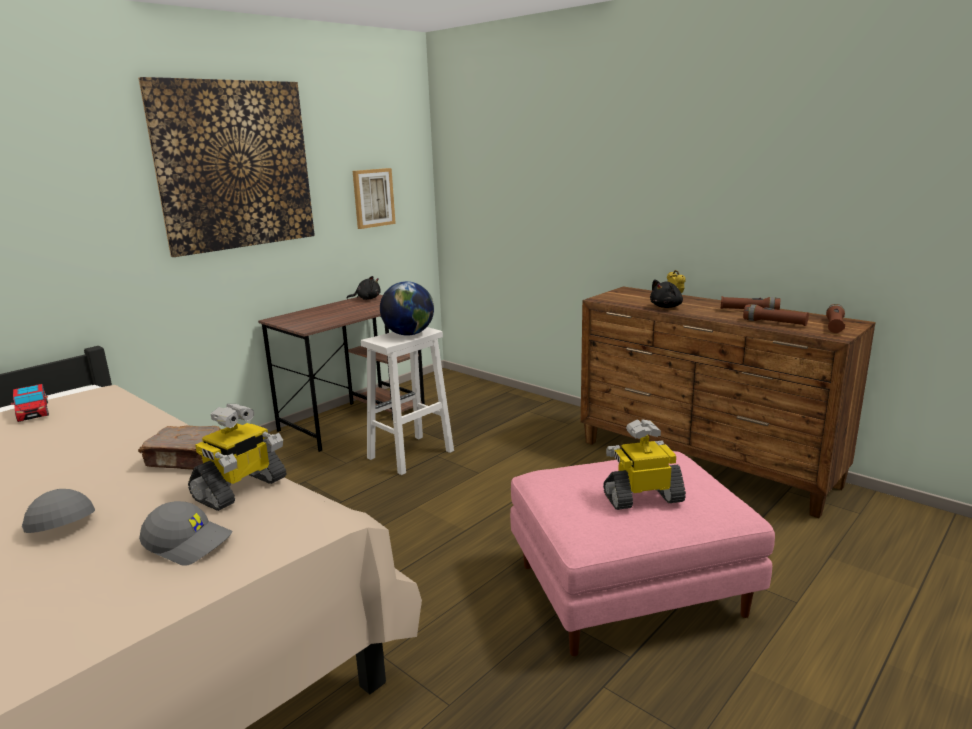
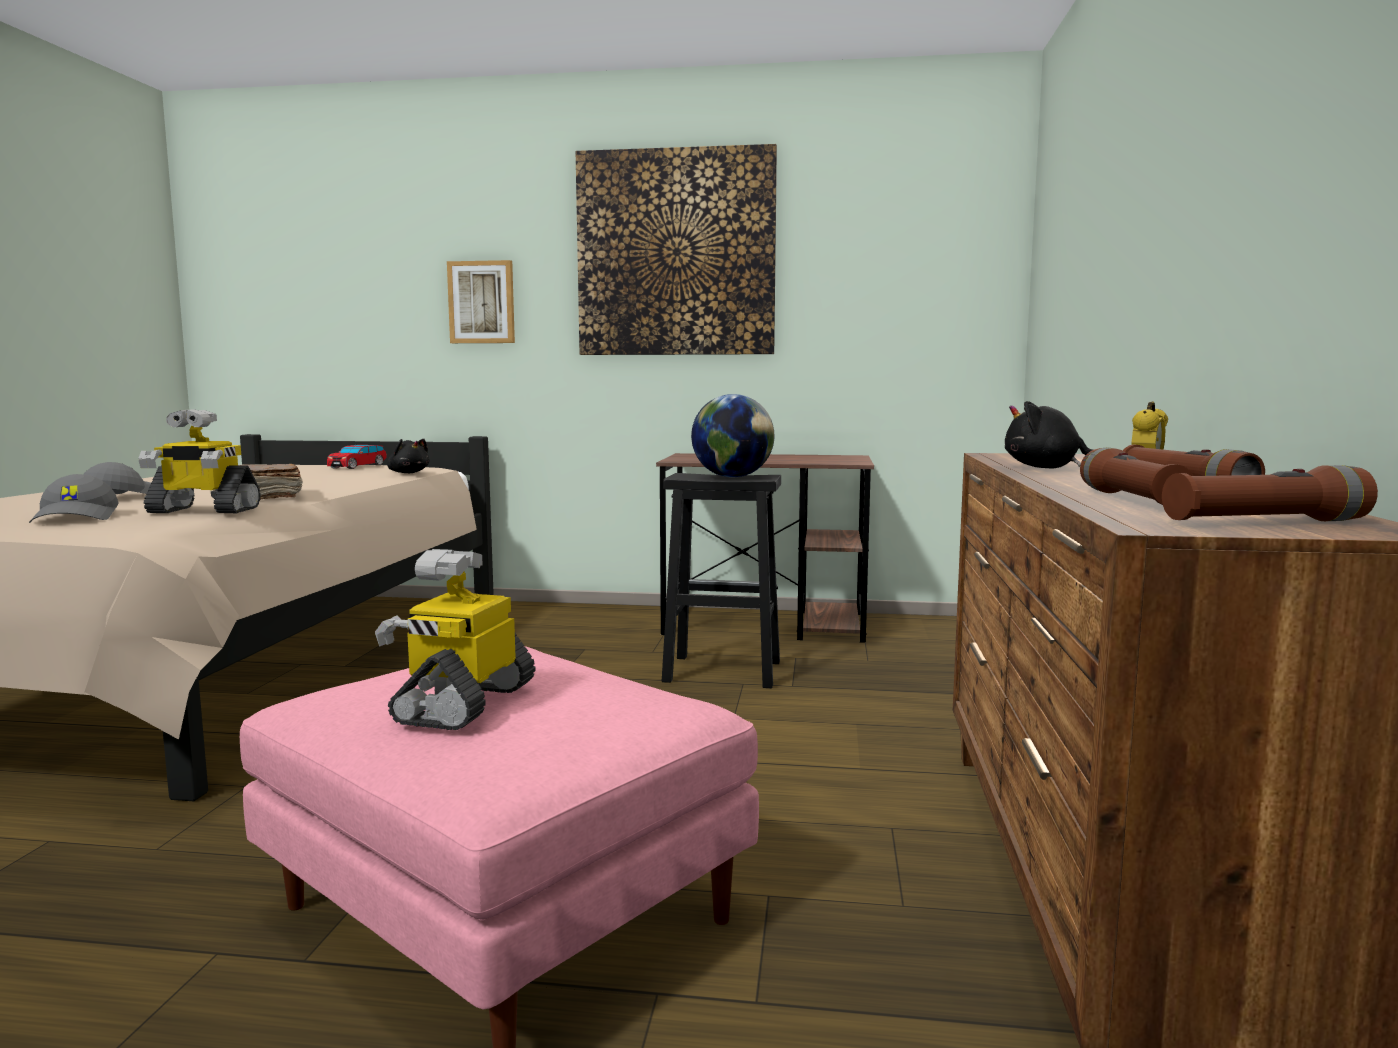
camera: 55 degrees right, 10 degrees down
(367, 299) = (836, 456): black plush toy -> black plush toy (408, 473)
(373, 198) = (892, 311): picture -> picture (482, 302)
(410, 455) = (720, 671): white stool -> black stool
(642, 497) = (463, 703): toy robot -> toy robot turned 120 degrees counterclockwise

